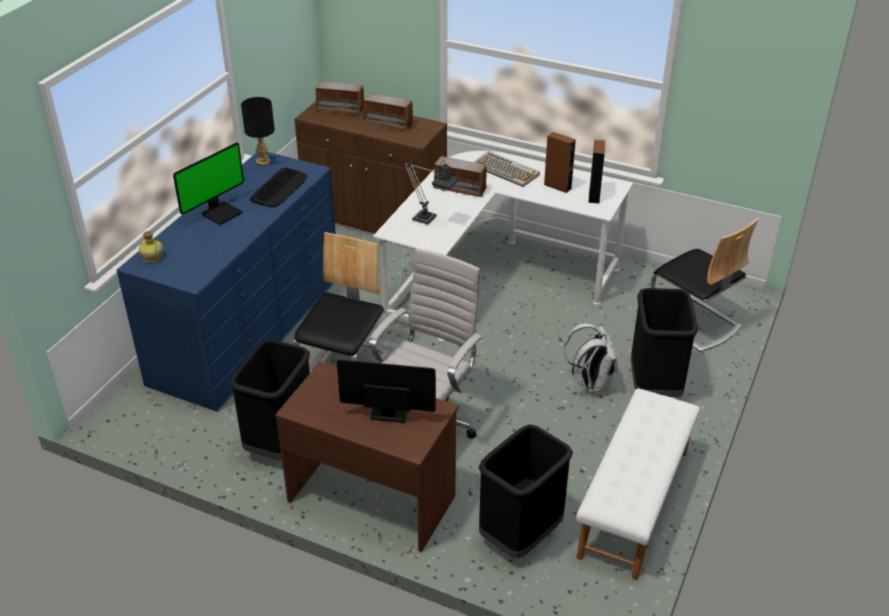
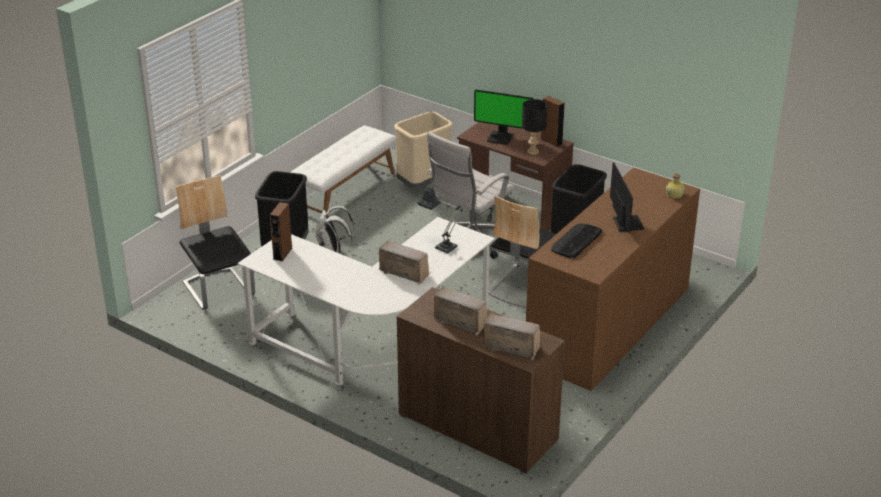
camera: 170 degrees left, 5 degrees down
(221, 213) = (626, 224): monitor -> monitor turned 120 degrees clockwise
(248, 328) = (608, 325): blue dresser -> brown dresser
(262, 161) = (594, 270): black table lamp -> black table lamp (533, 152)
(506, 170) = (351, 287): keyboard -> none
(521, 536) = (423, 185): black trash can -> beige trash can
(557, 186) = (310, 266): brown speaker -> brown speaker (551, 141)

